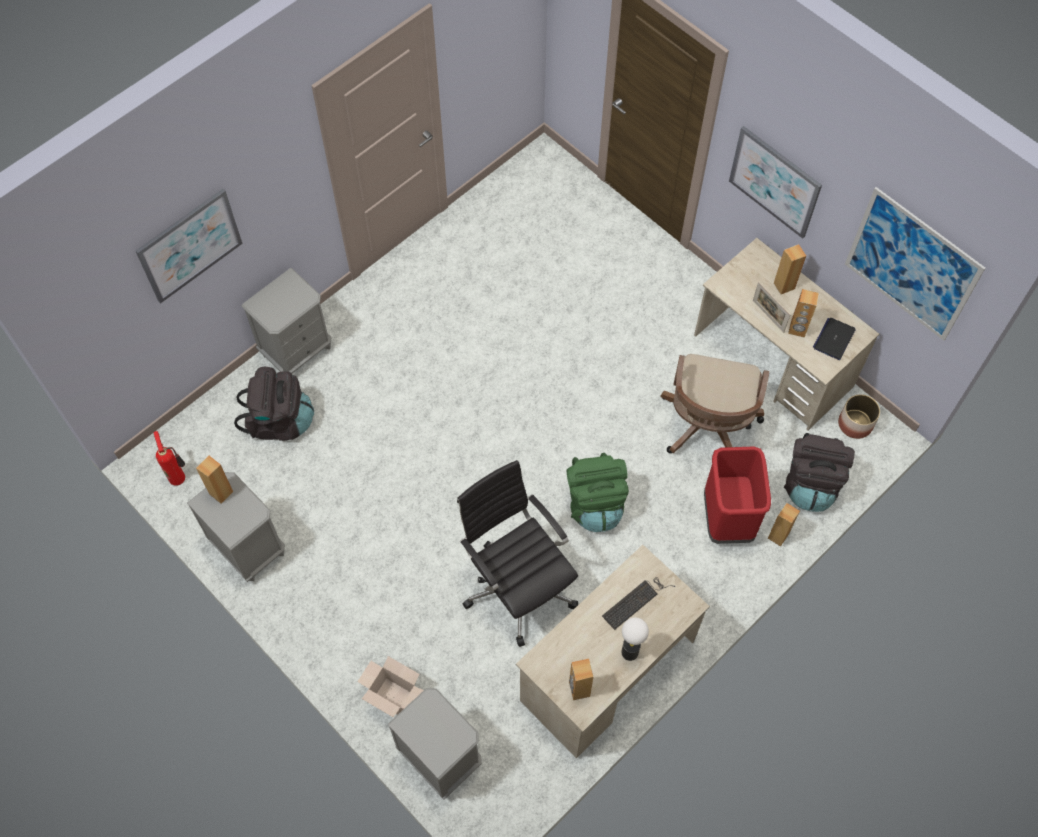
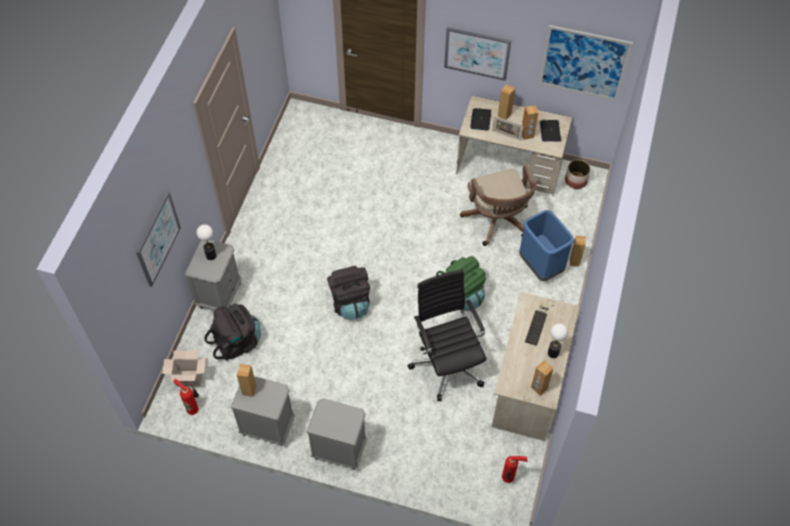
camera: 30 degrees left, 5 degrees down
(286, 296) = (211, 255): none -> table lamp
(393, 698) = (416, 466): cardboard box -> cardboard box (188, 379)
(440, 757) = (466, 483): grey nightstand -> grey nightstand (339, 450)
(498, 781) = (509, 478): none -> fire extinguisher
(518, 585) = (447, 363): black office chair -> black office chair turned 45 degrees clockwise
(728, 519) = (541, 266): red trash can -> blue trash can
(746, 277) = (480, 119): none -> laptop
(811, 483) = (573, 224): black backpack -> black backpack (350, 302)

